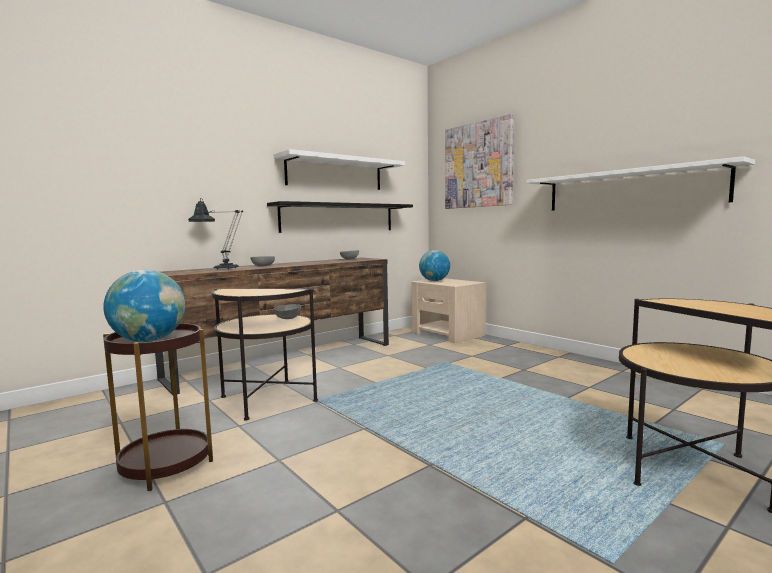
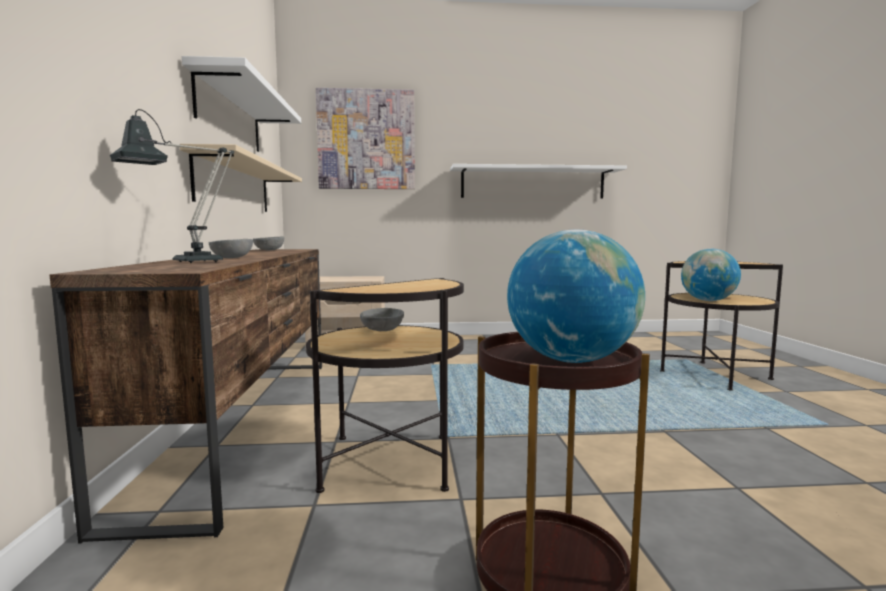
camera: 55 degrees left, 0 degrees up
(339, 217) = (235, 186): black shelf -> beige shelf
(434, 281) = (328, 279): globe -> globe (708, 300)

